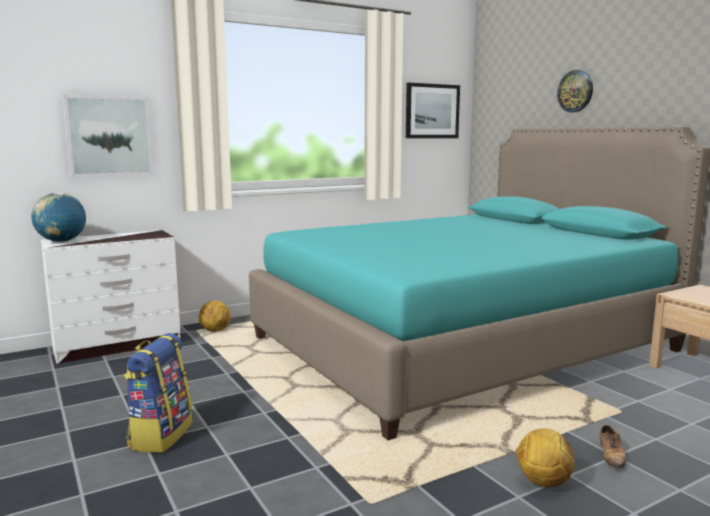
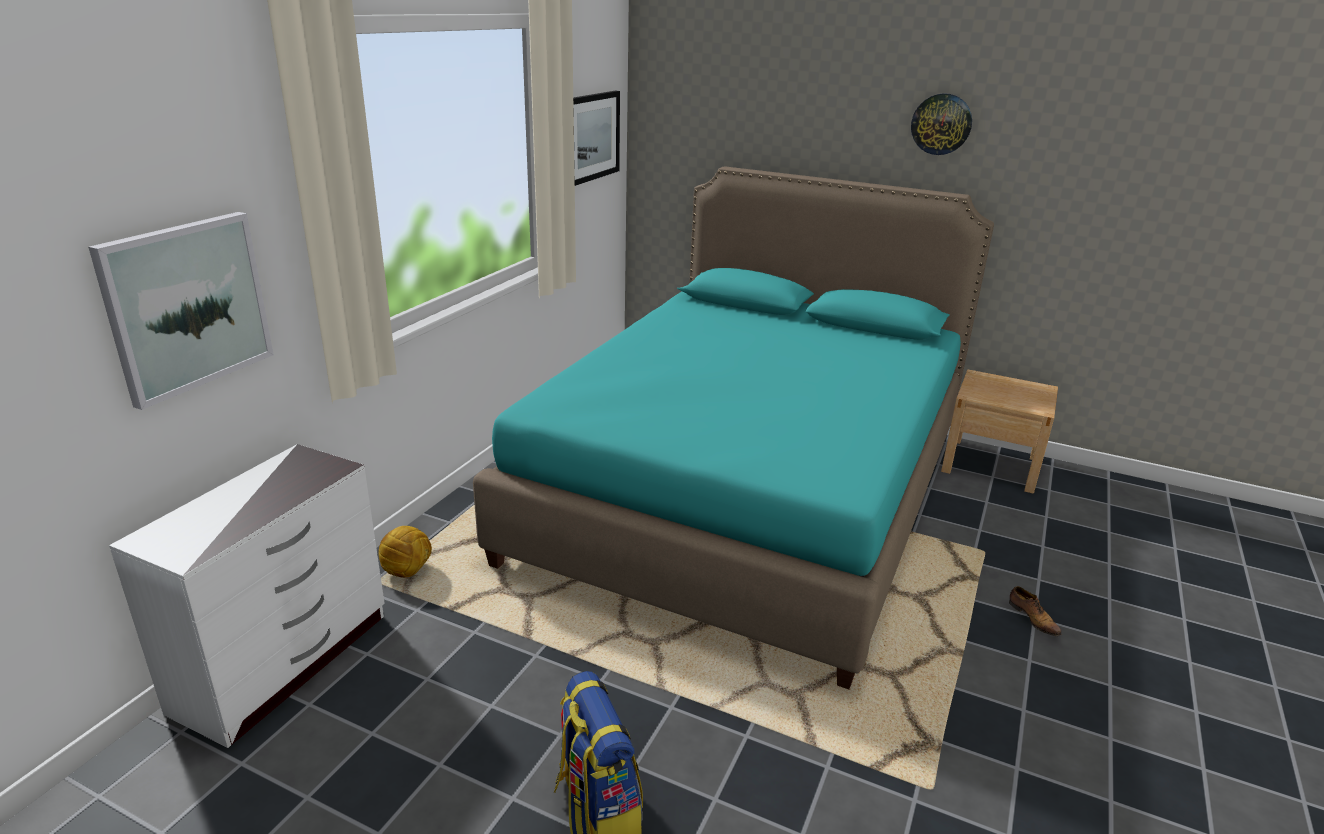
camera: 35 degrees left, 15 degrees up
(61, 241) = (178, 542): globe -> none
(543, 482) = (1022, 681): football -> none
(575, 91) = (810, 125): wall clock -> wall clock (941, 124)

